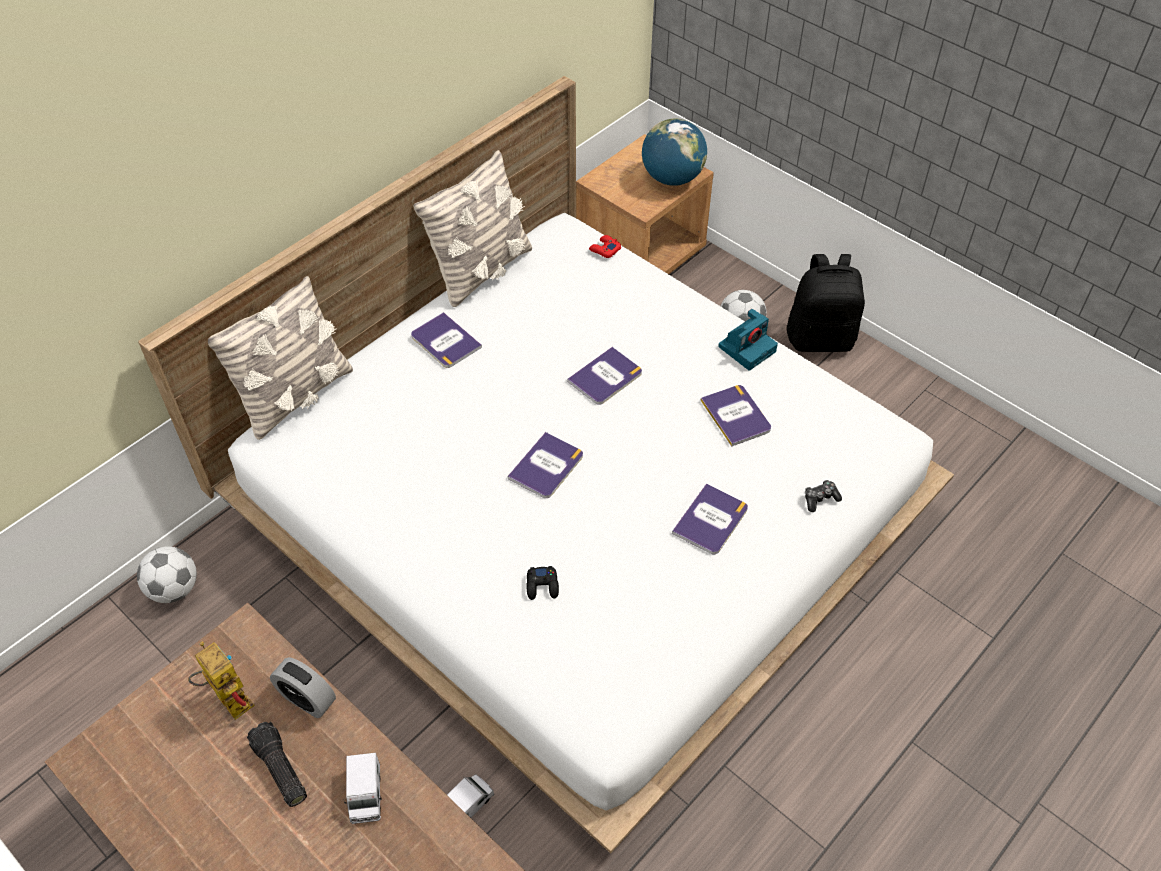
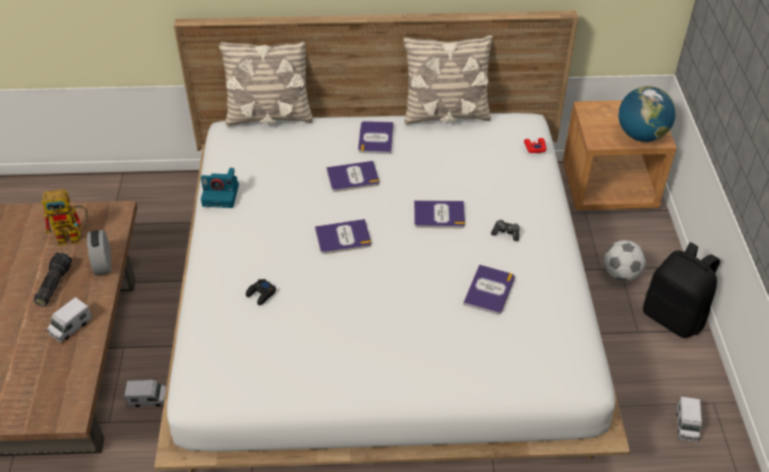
camera: 45 degrees right, 5 degrees down
(174, 589) = (151, 190): football -> none
(227, 698) = (74, 236): toy robot -> toy robot turned 75 degrees clockwise
(710, 520) = (395, 334): book -> book (353, 177)
(747, 348) = (551, 259): camera -> camera (221, 195)
(820, 499) = (479, 375): game controller -> game controller (506, 233)
(928, 424) = (686, 425): none -> toy truck

